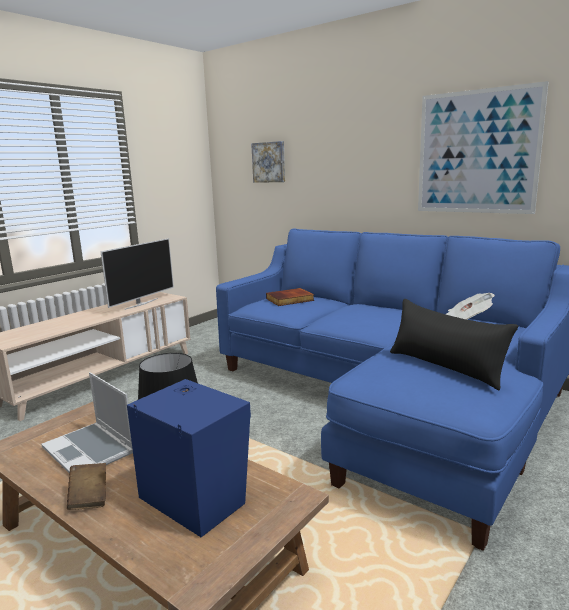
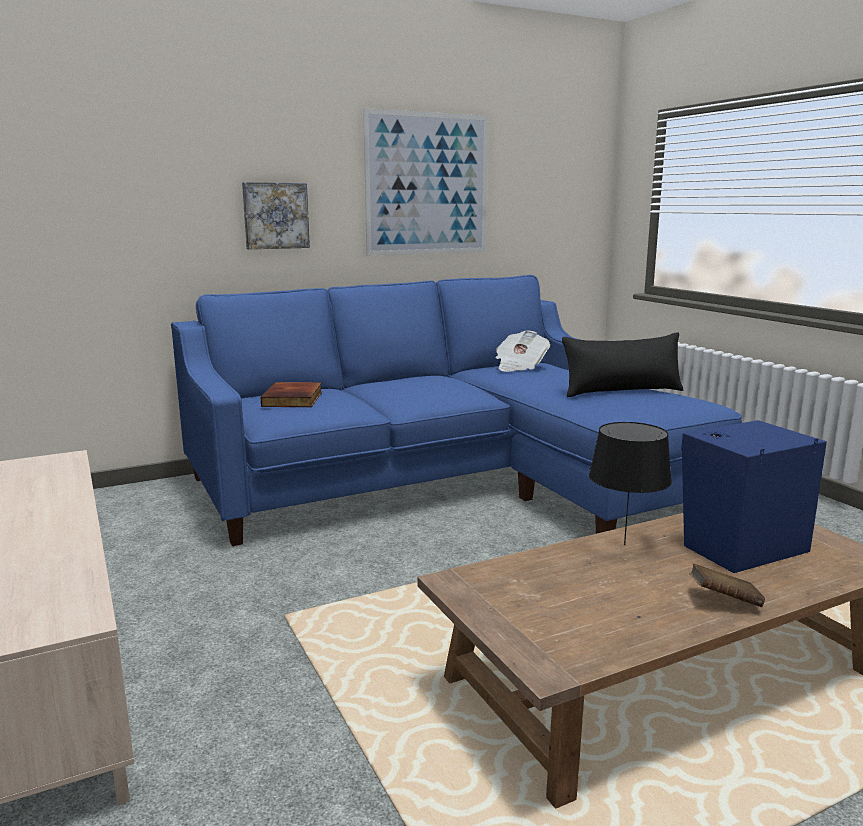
camera: 65 degrees left, 0 degrees up
(90, 451) = (604, 595): laptop -> none
(141, 303) = (45, 482): television -> none
(269, 162) = (91, 181): picture -> picture (275, 215)

